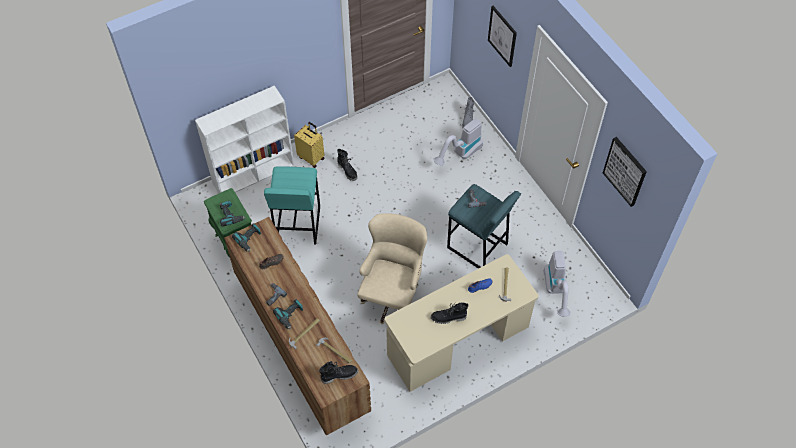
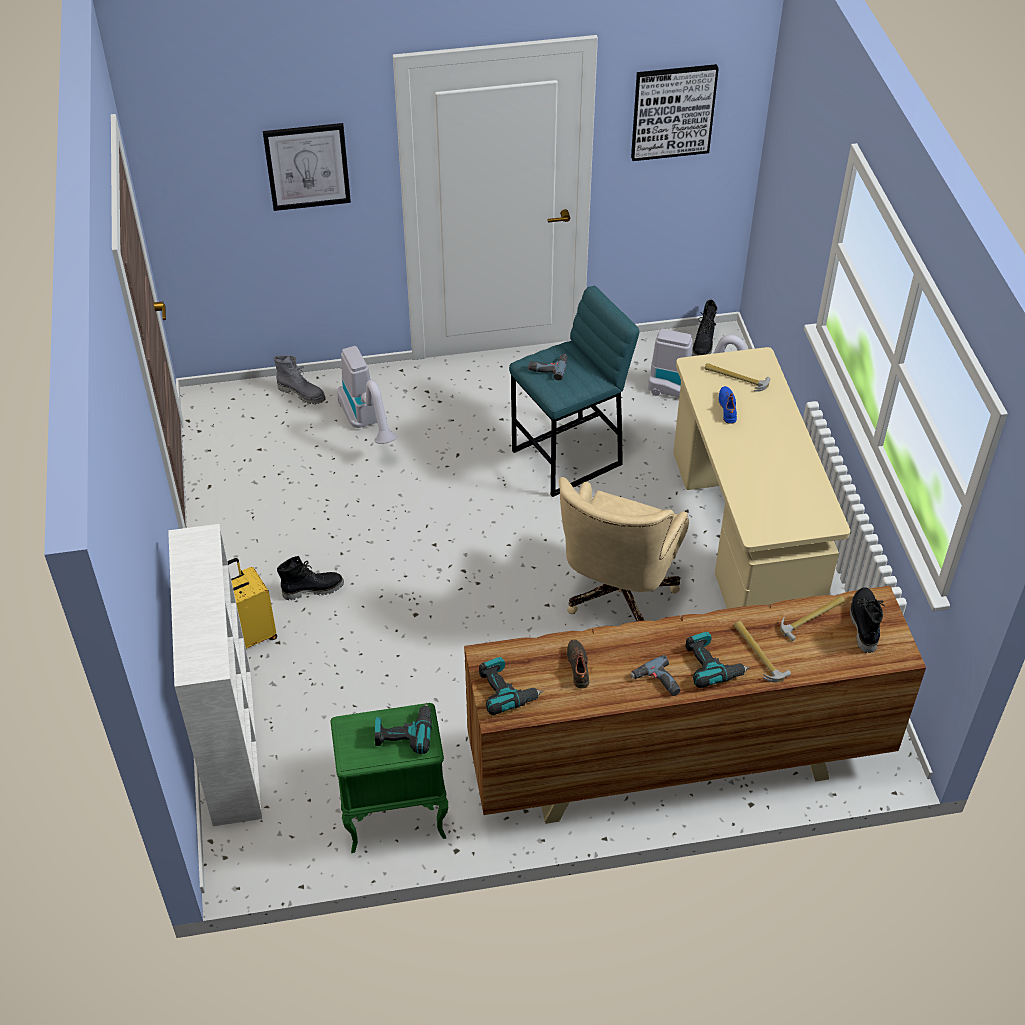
camera: 70 degrees left, 10 degrees down
(298, 225) = (398, 701): turquoise stool -> none
(392, 295) = (618, 599): beige office chair -> beige office chair turned 105 degrees counterclockwise
(448, 318) = (775, 463): black boot -> black boot (704, 345)

